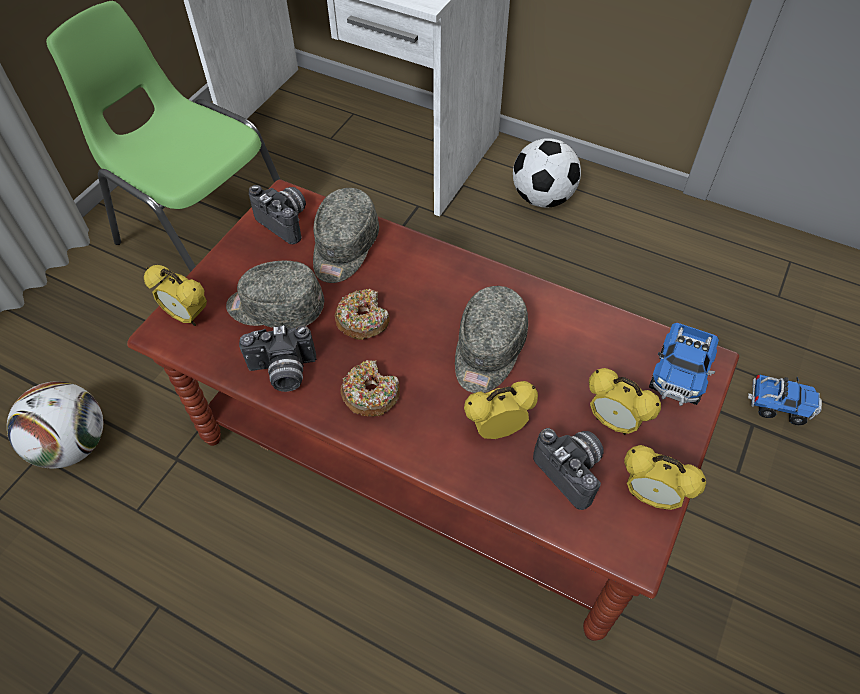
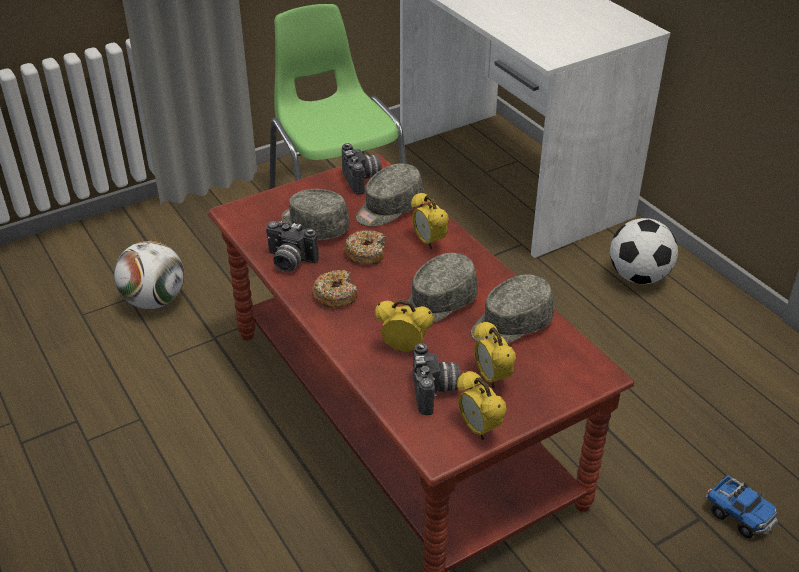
camera: 30 degrees right, 15 degrees down
(187, 316) = (254, 209): alarm clock -> alarm clock (428, 242)
(580, 343) = (510, 325): none -> grey cap
(678, 375) = (569, 372): toy truck -> none

